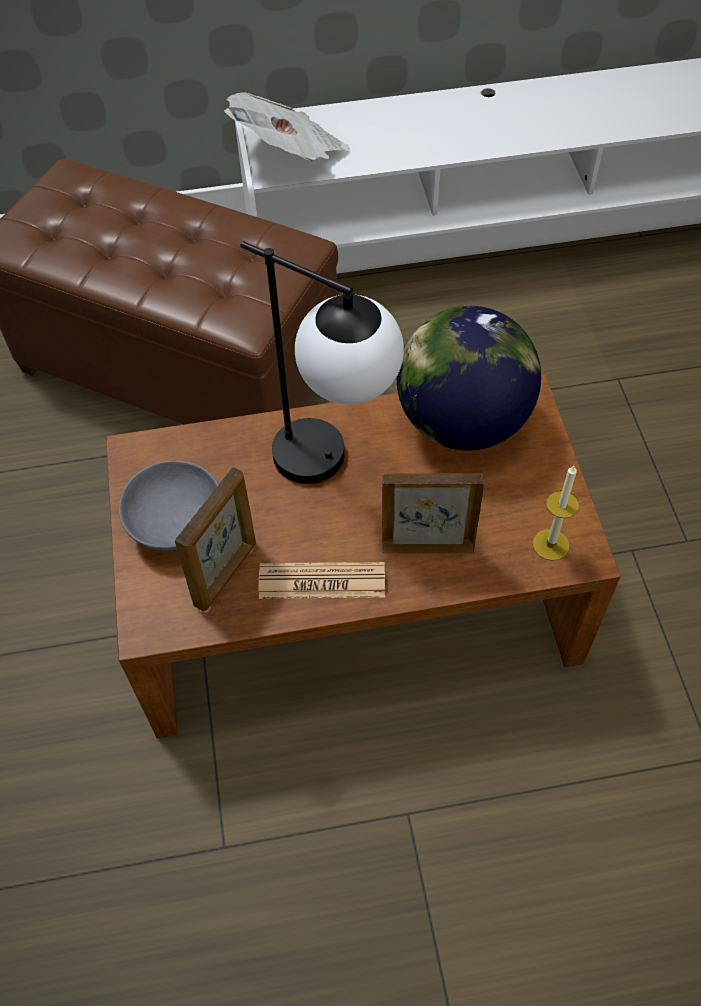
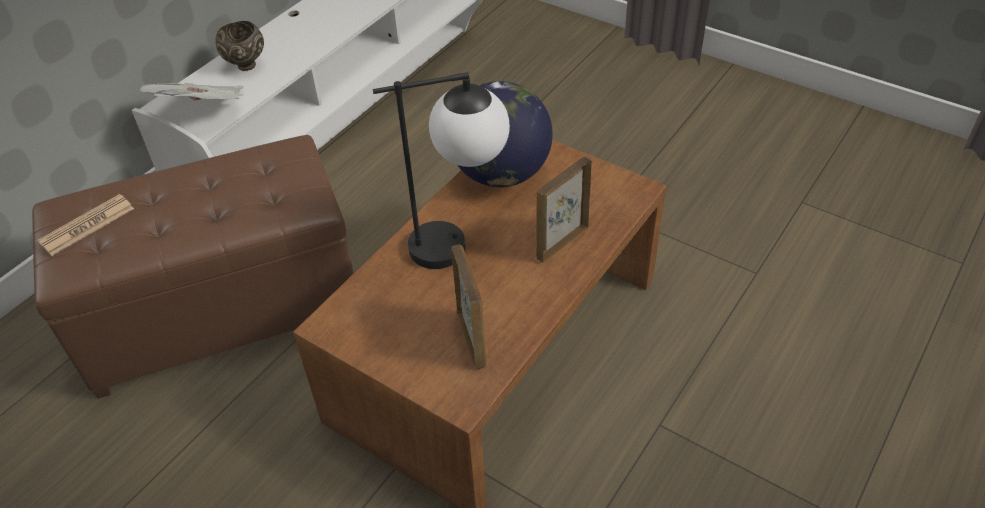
camera: 45 degrees left, 10 degrees down
(175, 523) = (405, 340): grey bowl -> none
(322, 581) = (529, 300): newspaper -> newspaper (87, 225)
(376, 127) = (245, 66): none -> brown bowl
(551, 544) = (618, 195): candle -> none

